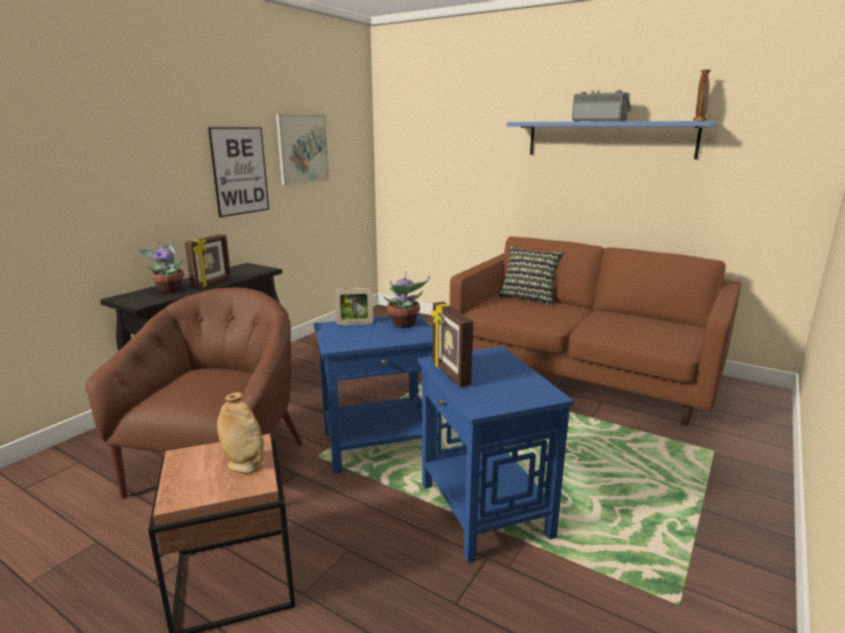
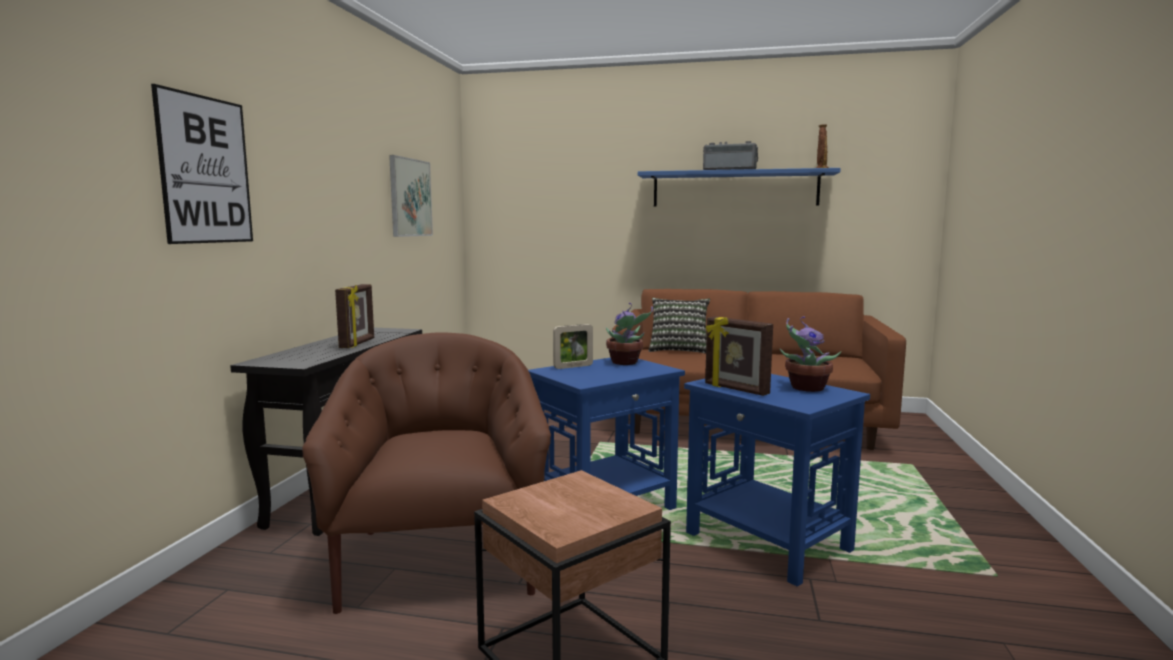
camera: 20 degrees left, 10 degrees down
(169, 289) = (311, 351): potted plant -> potted plant (805, 388)
(240, 171) = (359, 216): picture -> picture (205, 170)
(243, 466) = (595, 497): beige vase -> none

